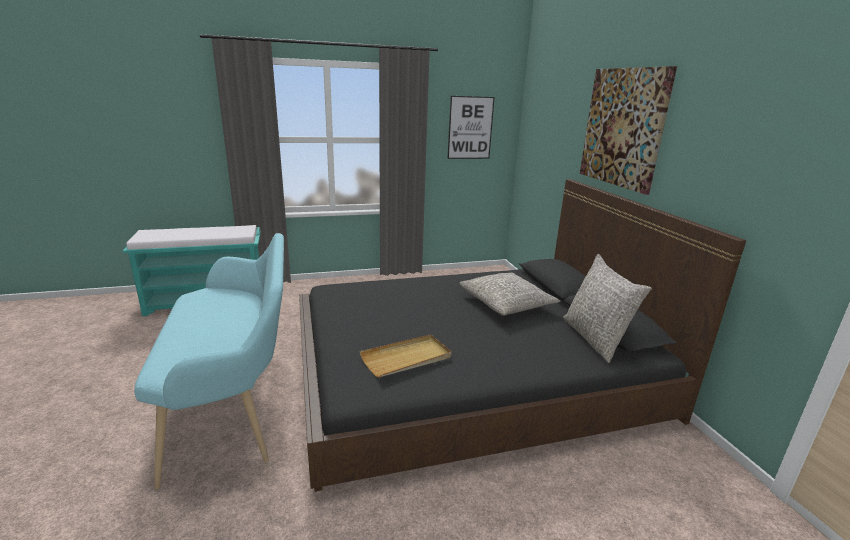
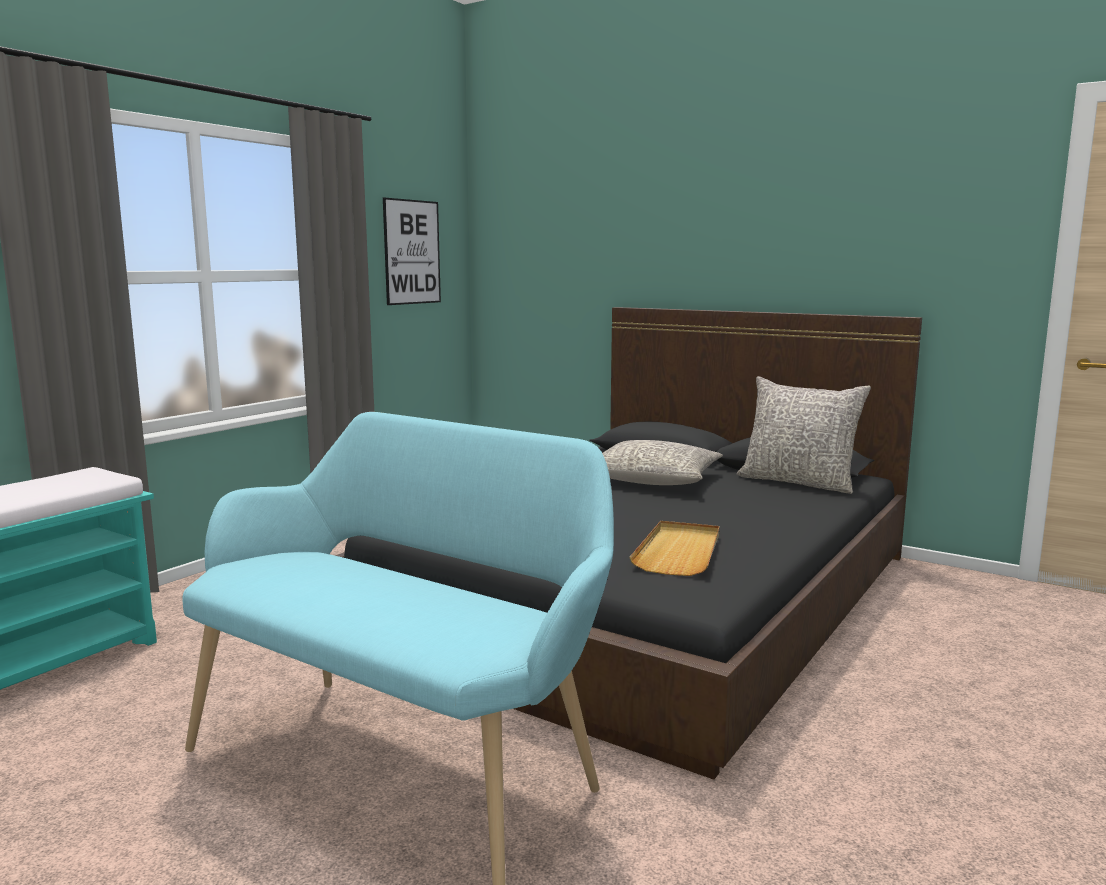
camera: 40 degrees left, 10 degrees down
(623, 128) = (701, 223): picture -> none

